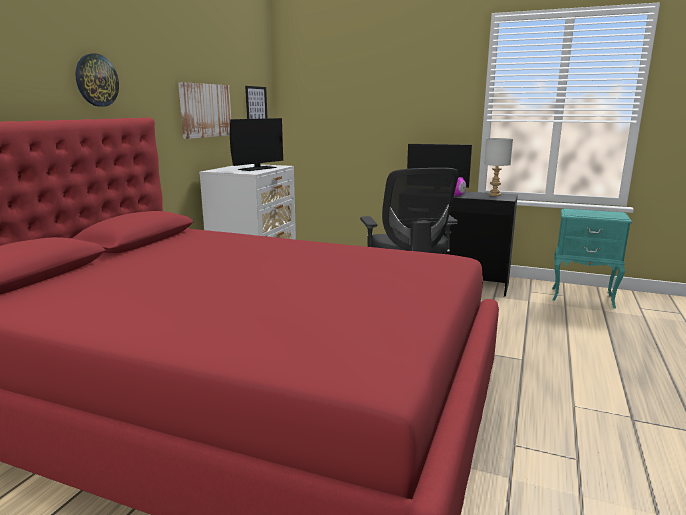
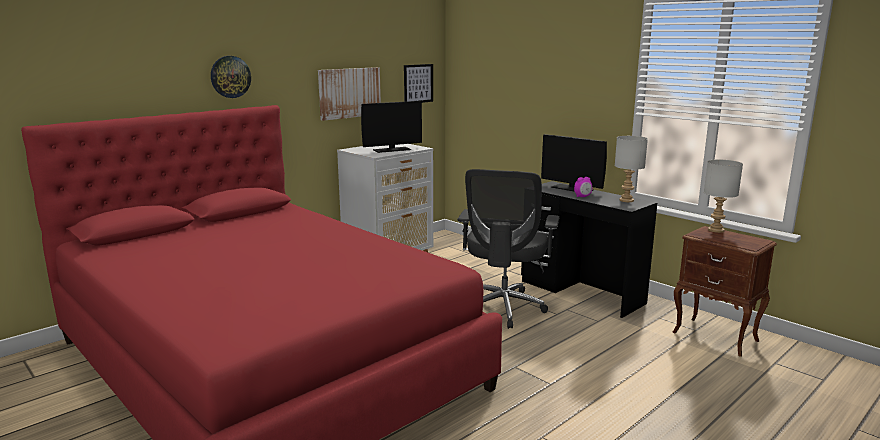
camera: 25 degrees right, 0 degrees up
(577, 210) = (716, 230): none -> grey table lamp
(582, 298) = (715, 337): turquoise nightstand -> brown nightstand

